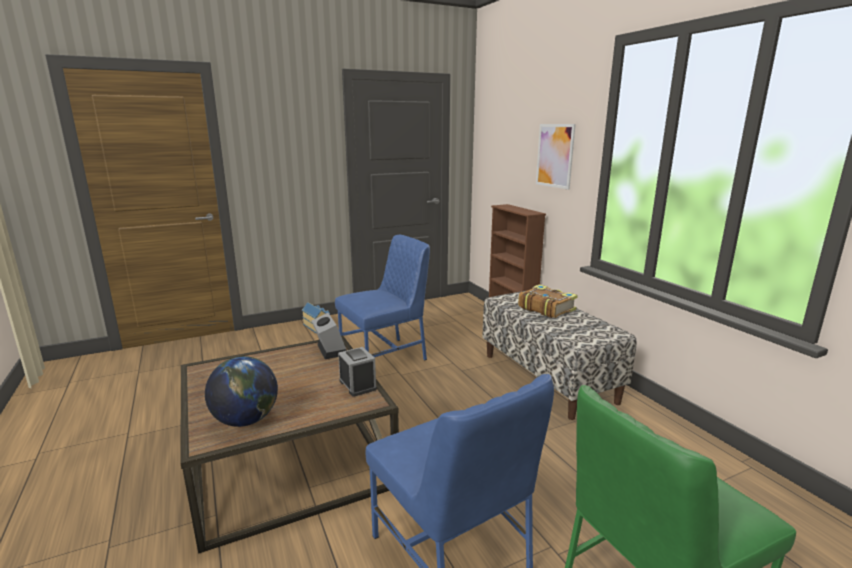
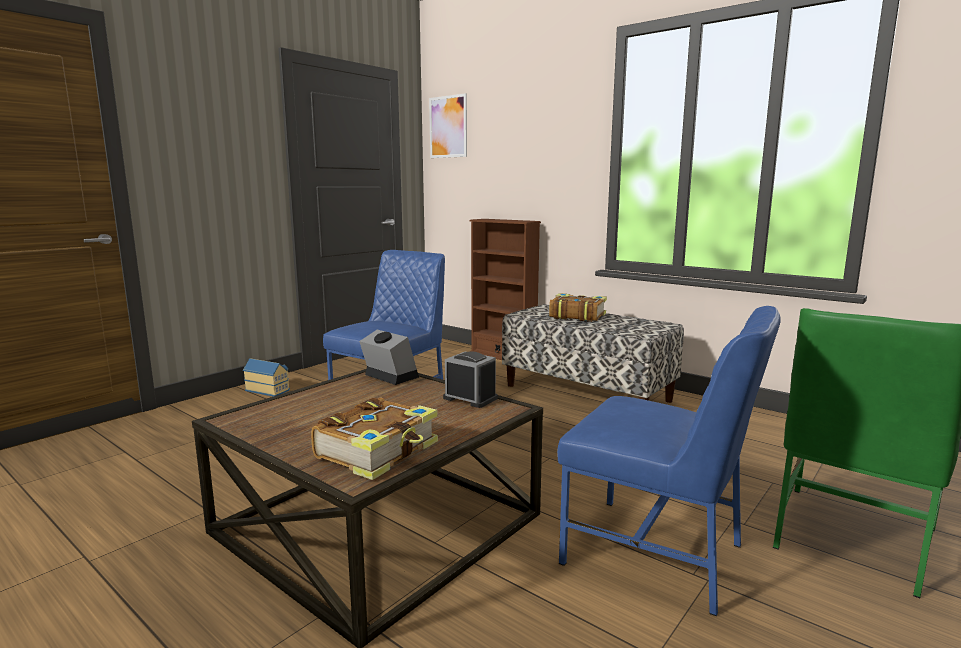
camera: 25 degrees left, 5 degrees down
(246, 420) = (379, 451): globe -> book
(555, 155) = (547, 156): picture -> picture (448, 127)

